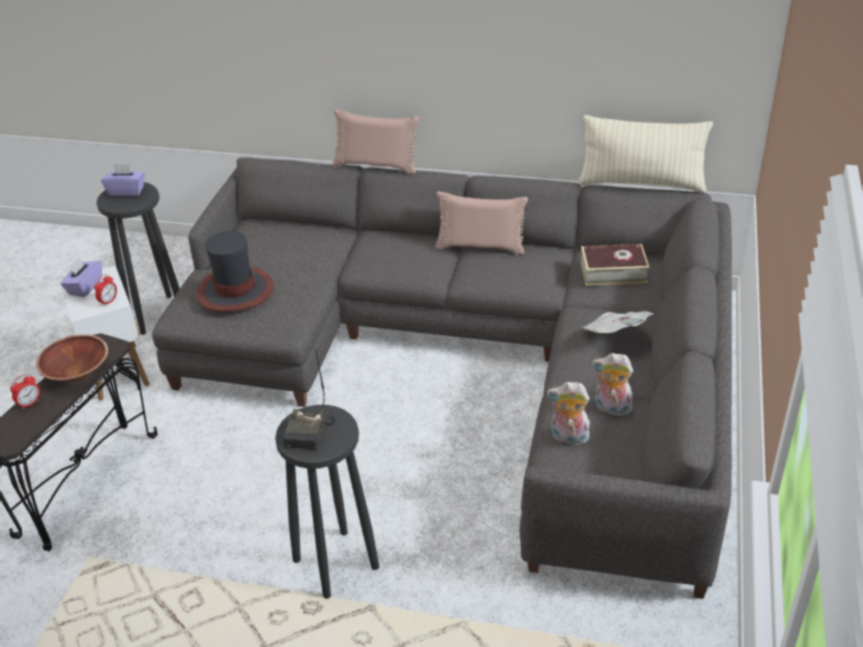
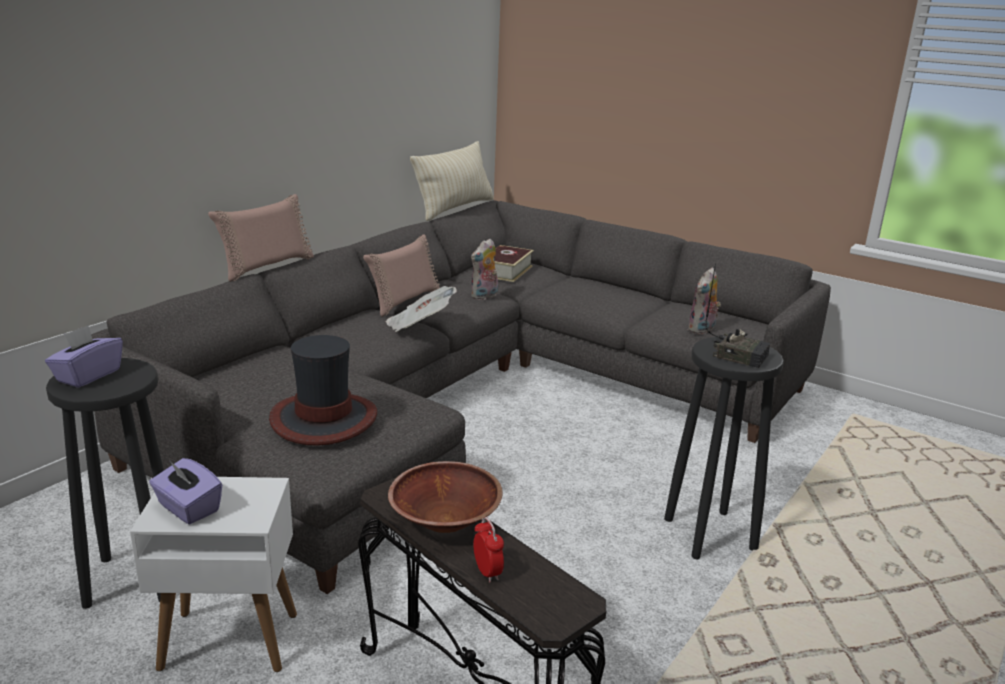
camera: 70 degrees left, 15 degrees down
(108, 301) = (257, 492): alarm clock -> none
(611, 409) = (673, 312): plush toy -> plush toy (484, 297)
(615, 335) = (587, 289): newspaper -> newspaper (419, 326)

